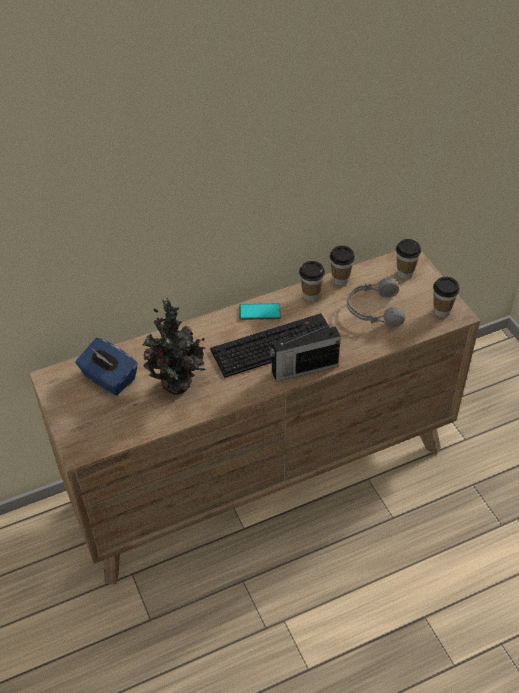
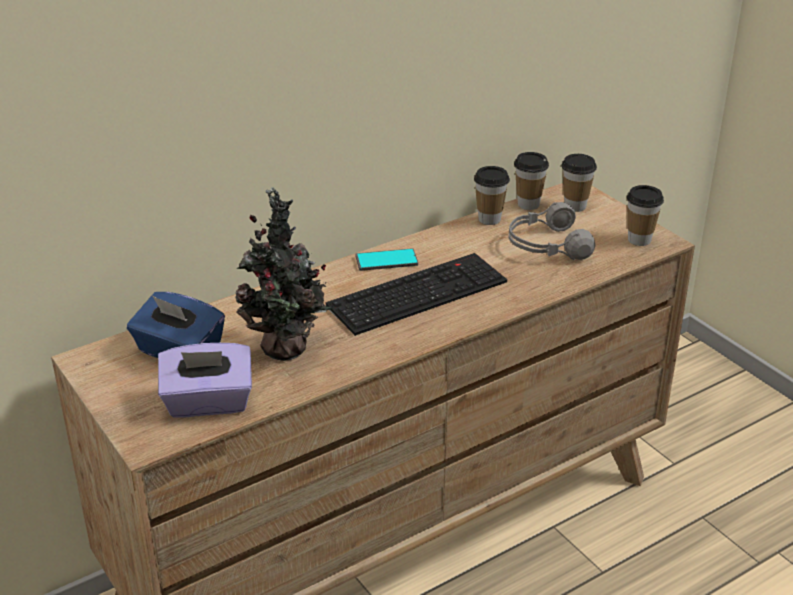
camera: 10 degrees left, 15 degrees down
(121, 424) = (208, 403): none -> purple tissue box
(303, 368) = (468, 315): radio -> none
(311, 295) = (453, 238): cup -> cup (528, 204)

